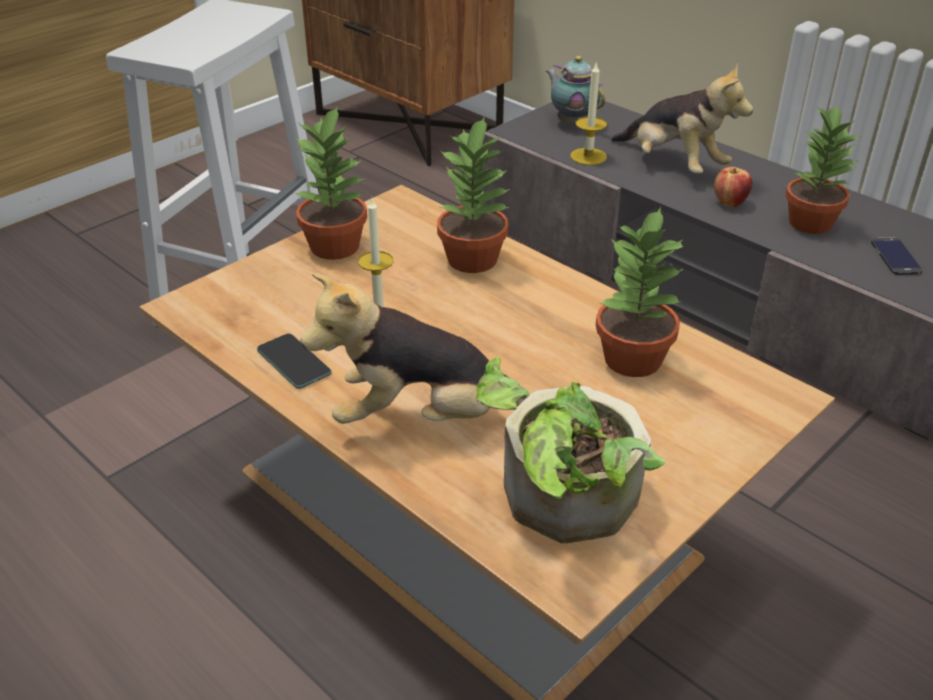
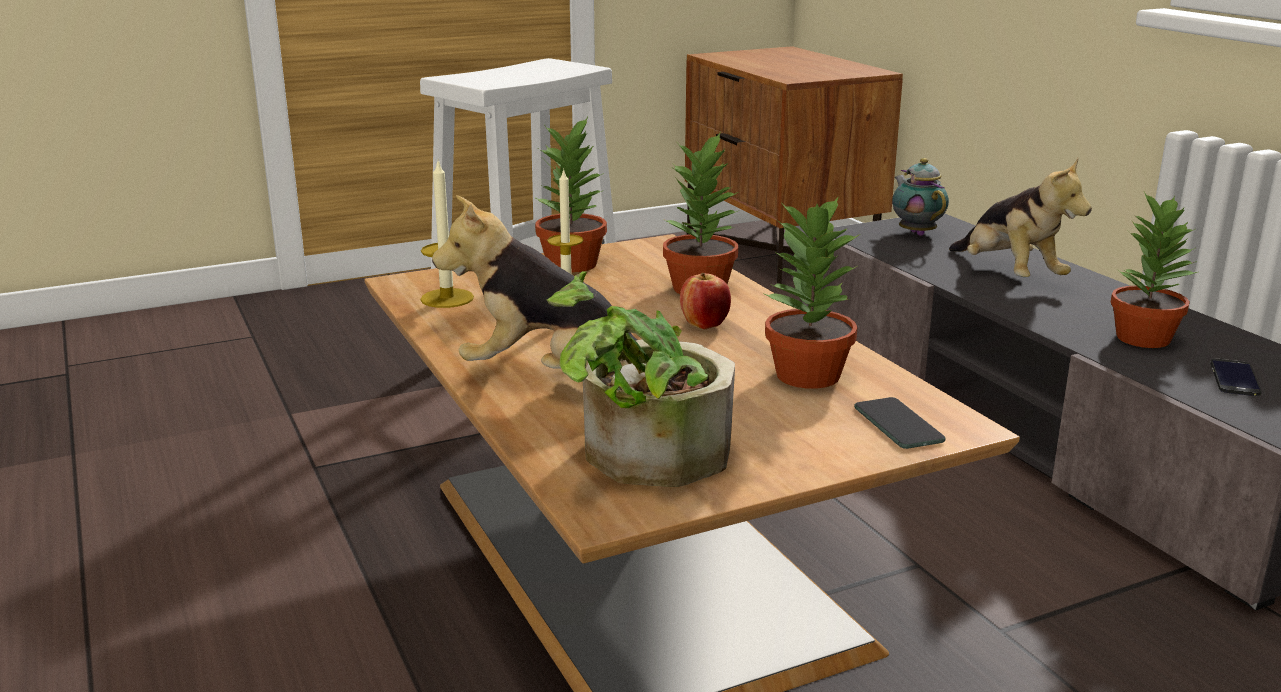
camera: 20 degrees right, 15 degrees down
(293, 362) = (468, 329): phone -> phone (898, 424)
(588, 156) = (914, 259): candle -> candle (447, 298)
(729, 203) = (1053, 311): apple -> apple (704, 325)

